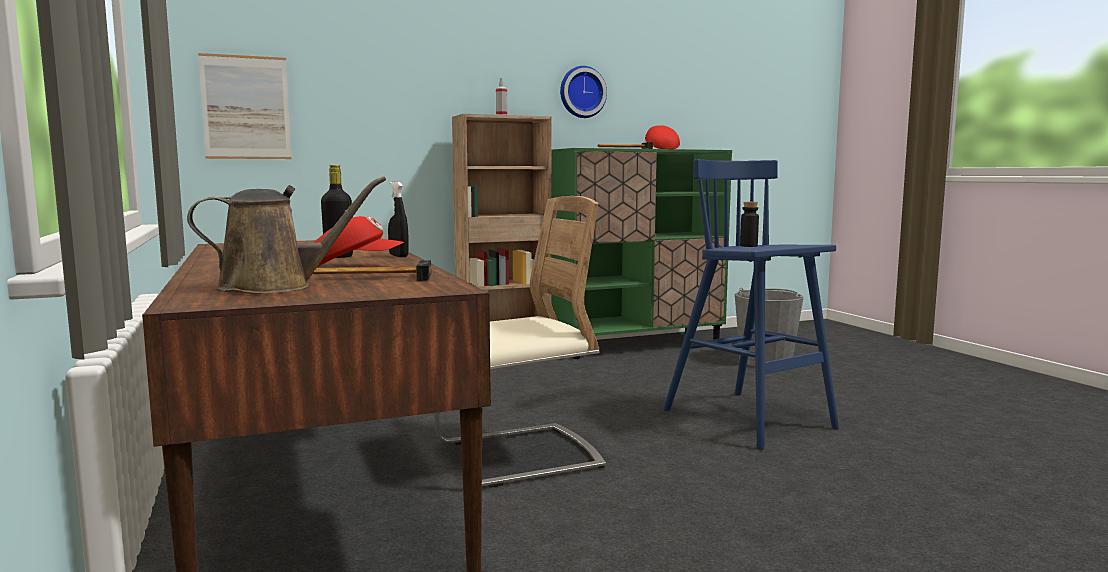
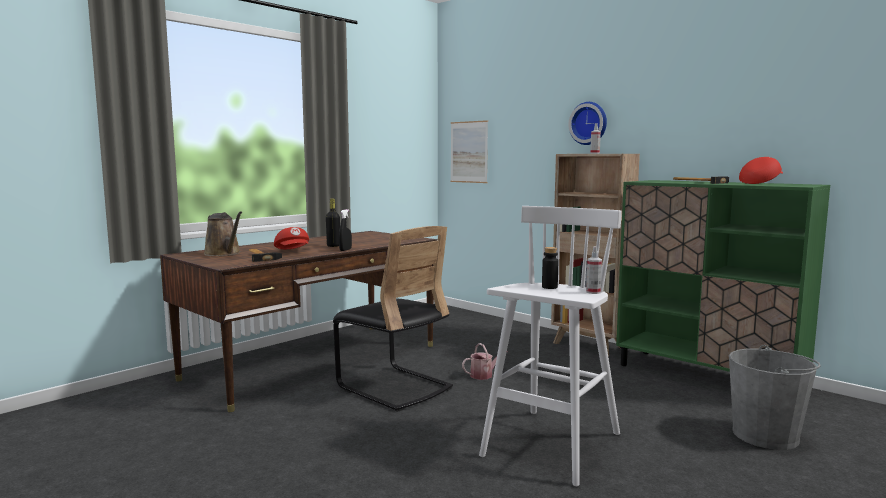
camera: 65 degrees right, 0 degrees up
(517, 456) = (394, 388): beige chair -> black chair
(532, 408) = (484, 375): none -> watering can
(581, 92) = (692, 126): wall clock -> wall clock (589, 123)
(750, 420) = (551, 446): blue stool -> white stool
(778, 243) = (593, 292): none -> spray bottle

